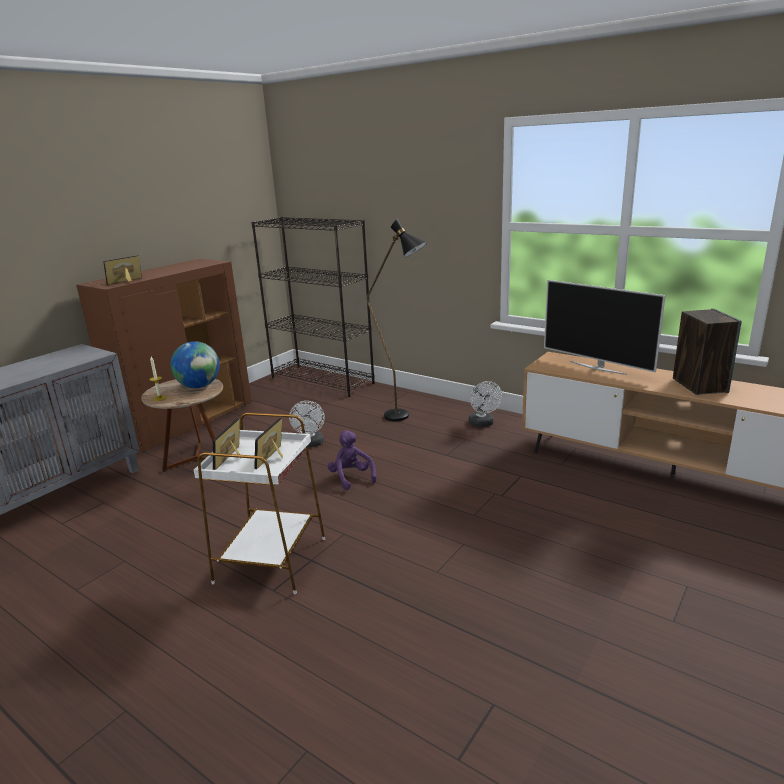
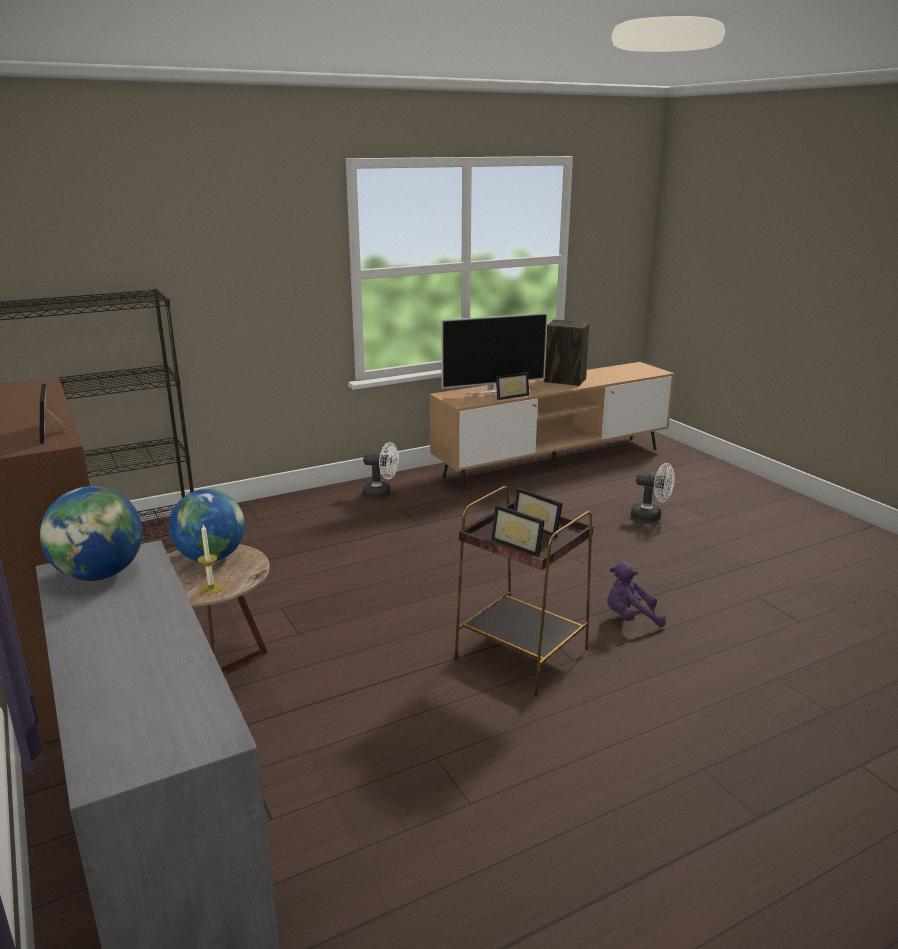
camera: 65 degrees left, 0 degrees up
(70, 355) = (100, 575): none -> globe
(270, 561) = (522, 654): white side table -> brown side table
(311, 444) = (295, 586): white fan -> white fan (651, 516)
(351, 477) = (406, 579): purple plush toy -> purple plush toy (630, 618)
(405, 417) = (309, 522): black floor lamp -> none
(598, 376) = (510, 396): none -> picture frame

